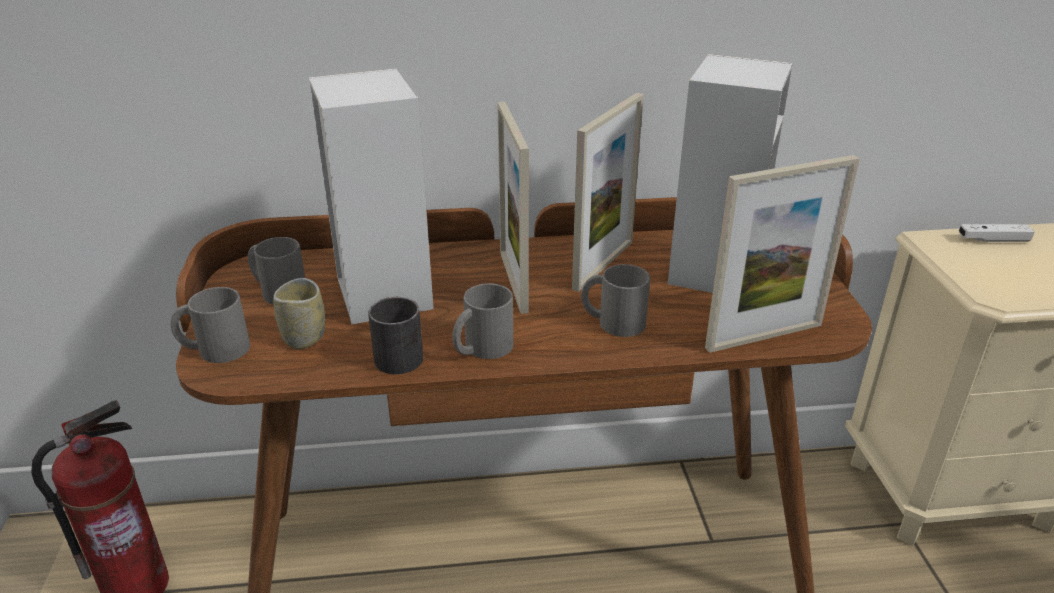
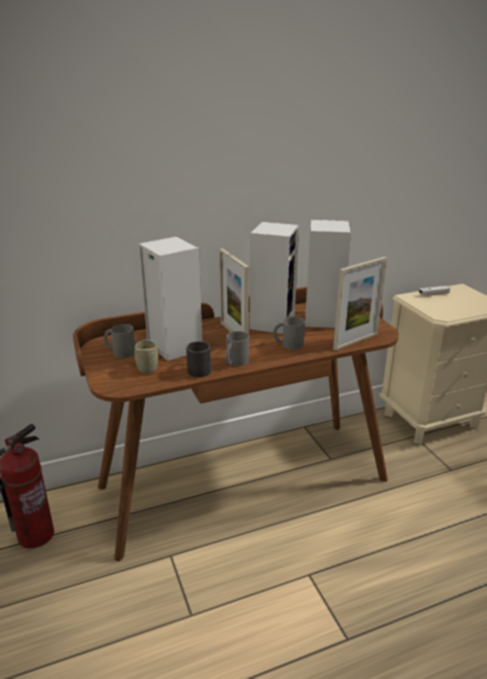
camera: 15 degrees left, 5 degrees down
(214, 349) = (106, 379): grey mug -> none
(603, 265) = (272, 322): picture frame -> speaker

